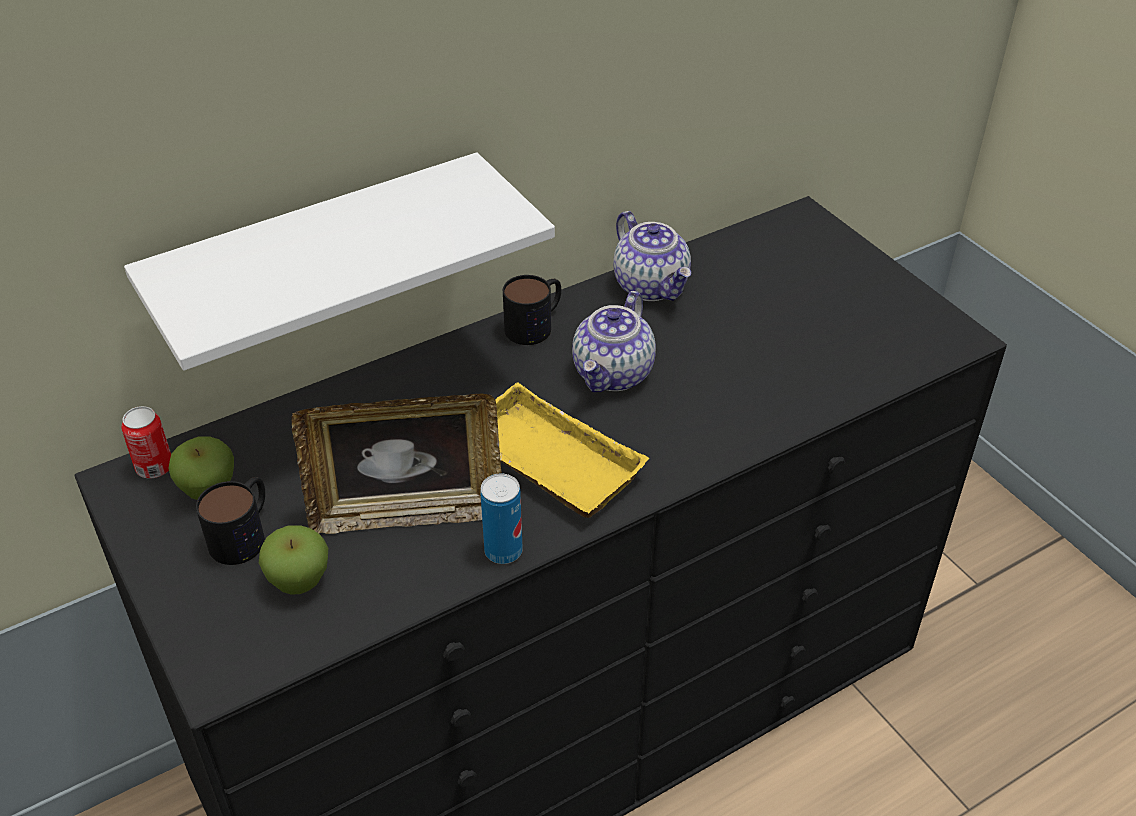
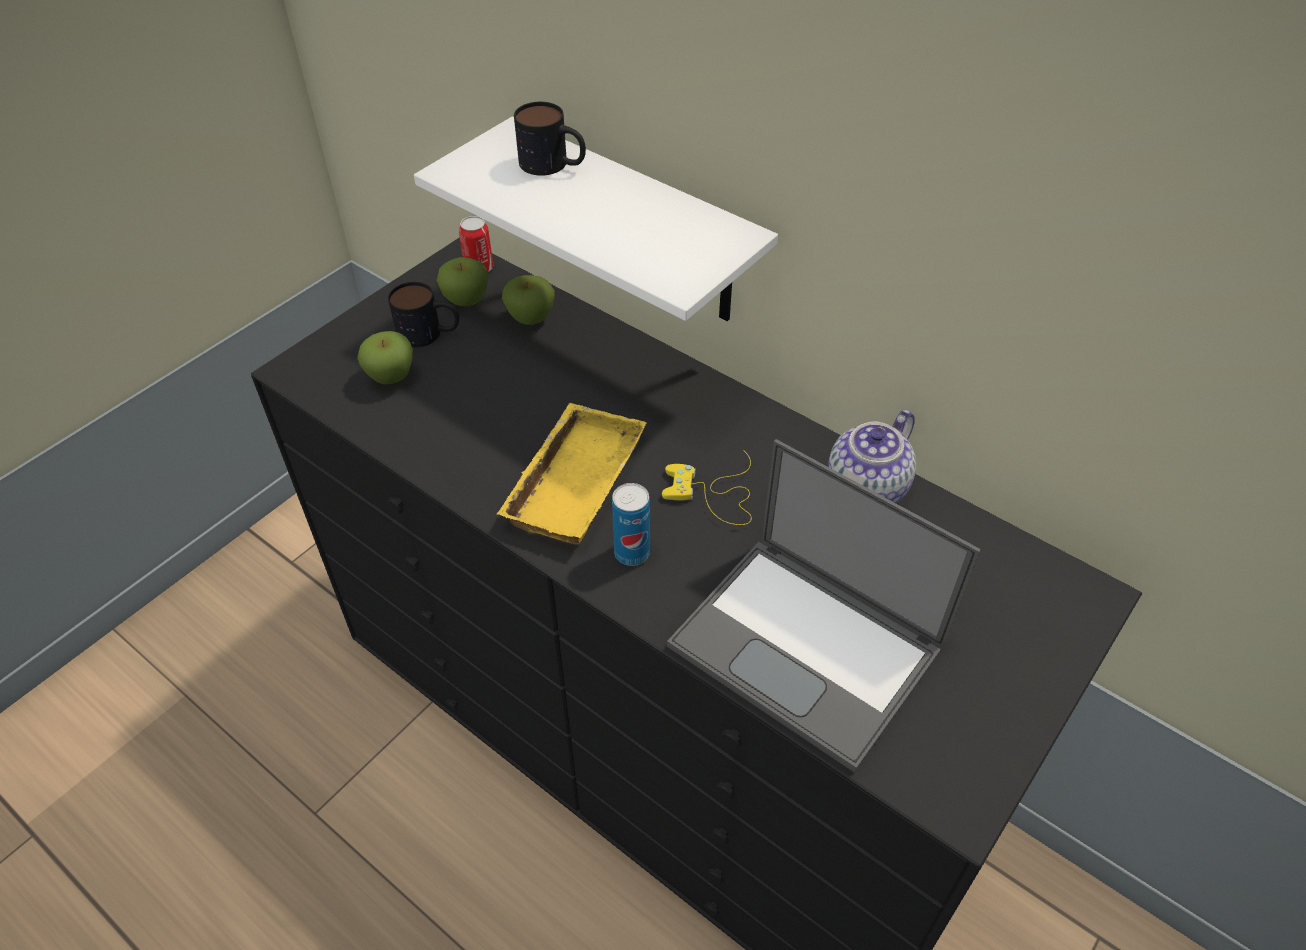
camera: 70 degrees right, 5 degrees up
(281, 442) = (530, 318): none -> apple
(407, 513) = (480, 411): picture frame -> none
(503, 551) = (458, 481): can -> can (632, 553)
(536, 324) = (754, 420): mug -> mug (553, 165)
(614, 374) = (714, 494): teapot -> yellow game controller
(803, 367) = (809, 648): none -> laptop

